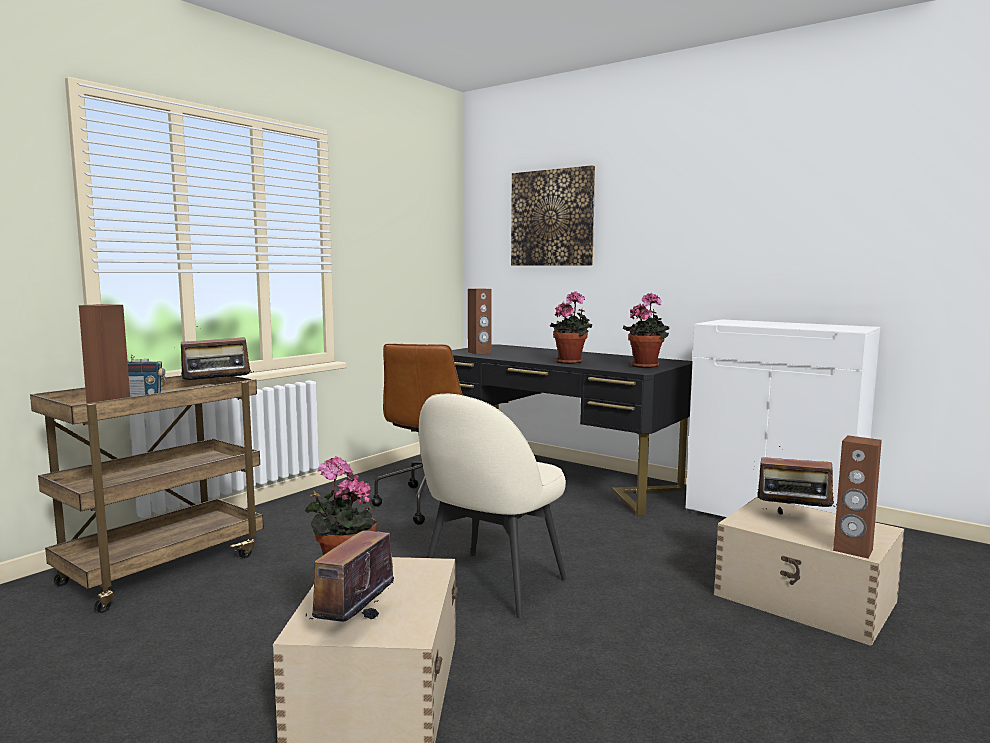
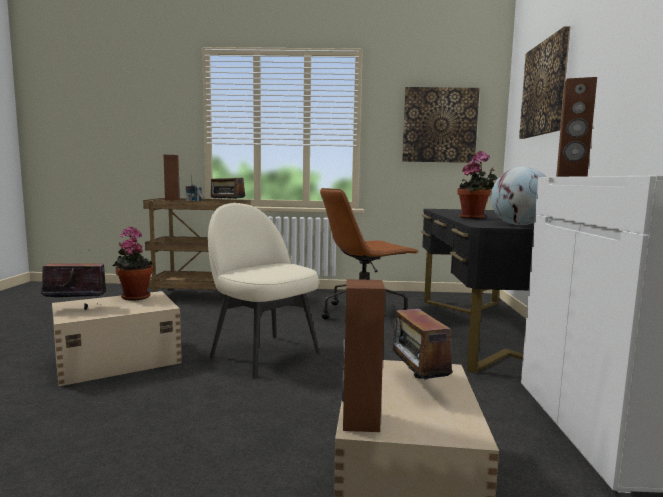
camera: 55 degrees right, 0 degrees up
(410, 243) = (439, 125): none -> picture
(479, 352) = (453, 210): brown speaker -> brown speaker (571, 176)
(491, 585) = (263, 354): beige chair -> beige chair turned 45 degrees clockwise
(646, 366) = (519, 225): potted plant -> globe

